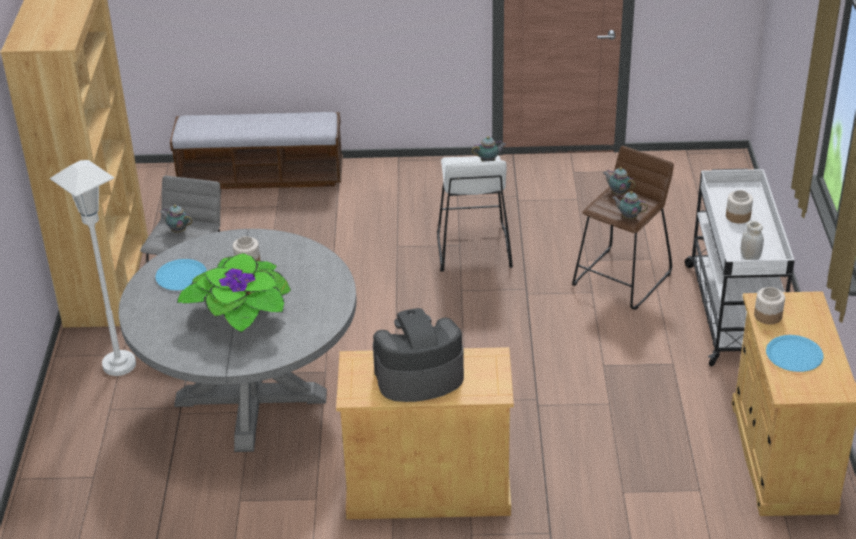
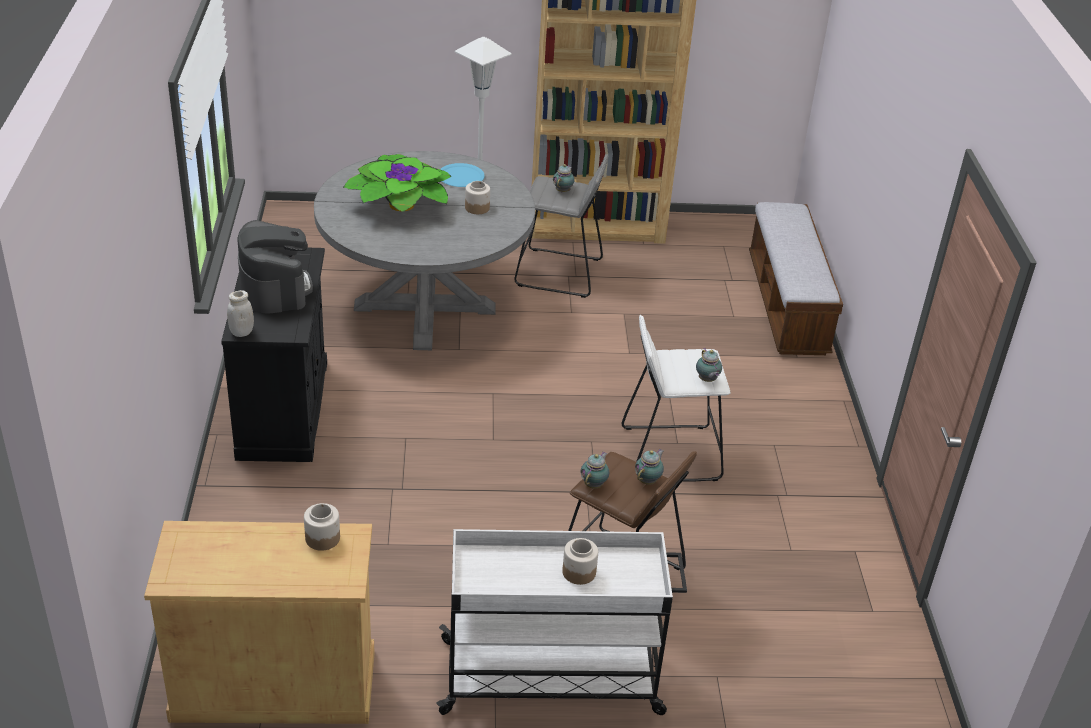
camera: 85 degrees right, 0 degrees up
(428, 488) = (283, 409): beige cabinet -> black cabinet
(750, 258) = (483, 570): white jar -> white jar (241, 332)
(794, 354) = (244, 550): blue plate -> none

